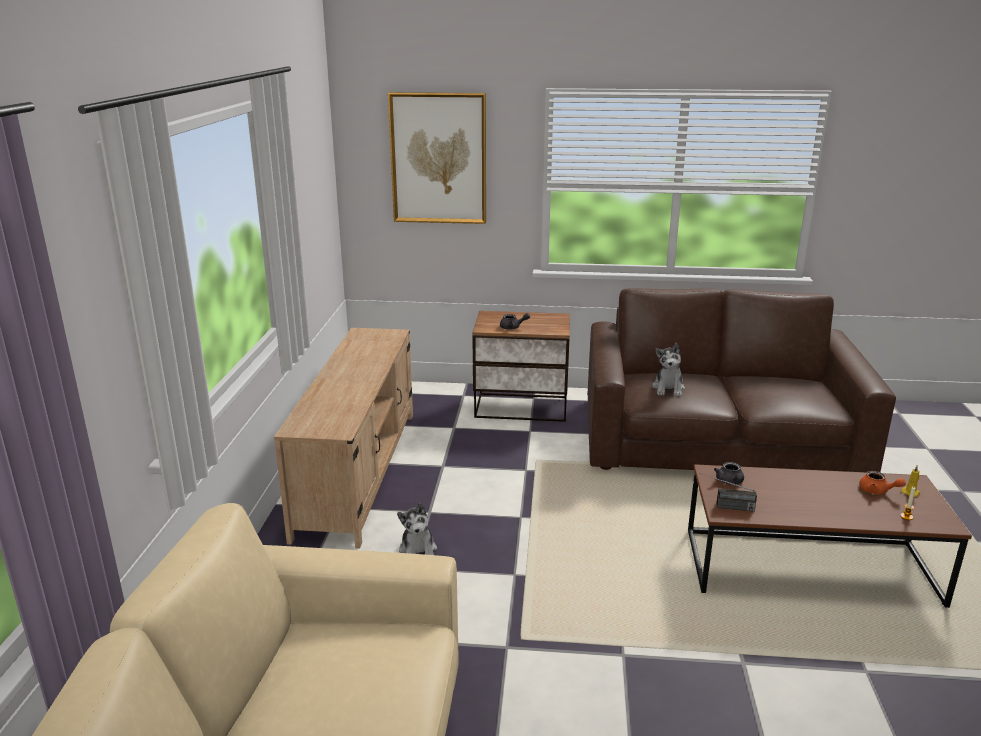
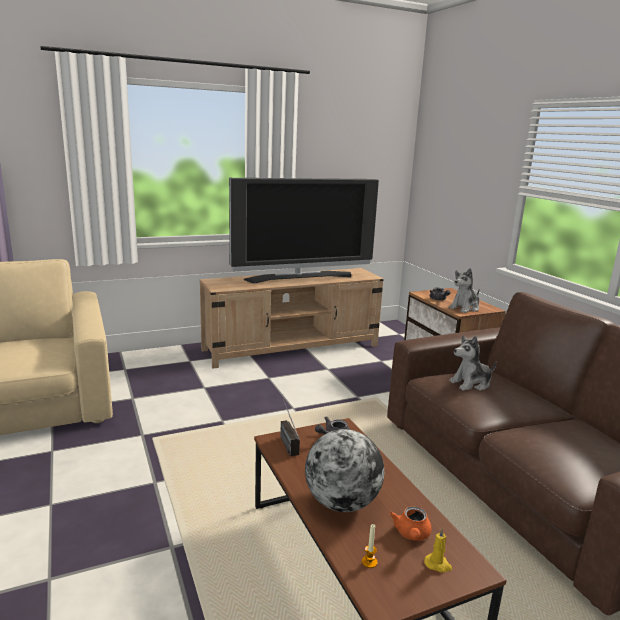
camera: 60 degrees right, 5 degrees down
(351, 370) = (300, 277): none -> television
(418, 551) = (223, 384): plush toy -> plush toy (465, 308)
(438, 159) = (461, 161): picture -> none
(833, 507) = (342, 503): none -> globe

